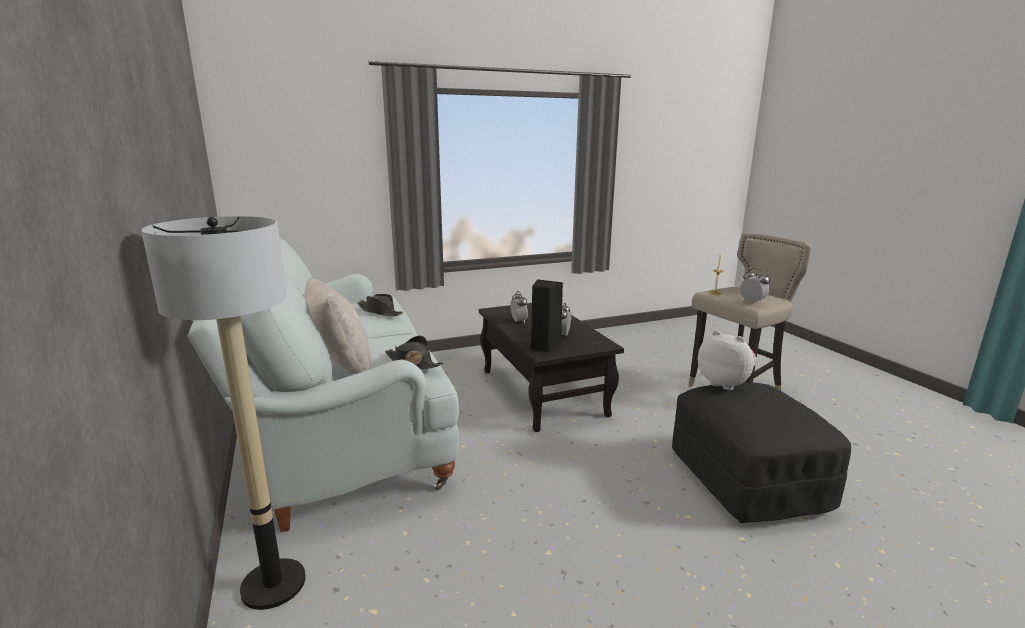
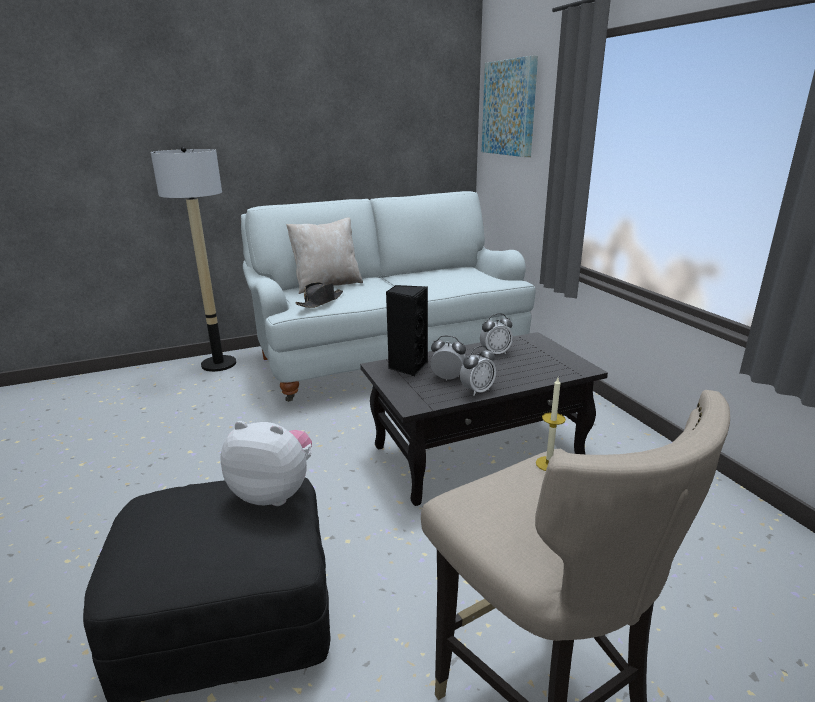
camera: 90 degrees right, 5 degrees up
(283, 142) = (509, 108): none -> picture
(380, 312) = (452, 282): black hat -> none
(724, 384) = (274, 492): plush toy -> plush toy turned 120 degrees counterclockwise
(752, 302) = (480, 500): alarm clock -> alarm clock (477, 391)

